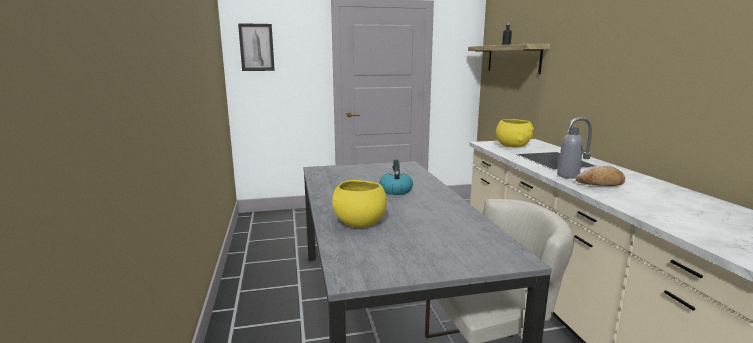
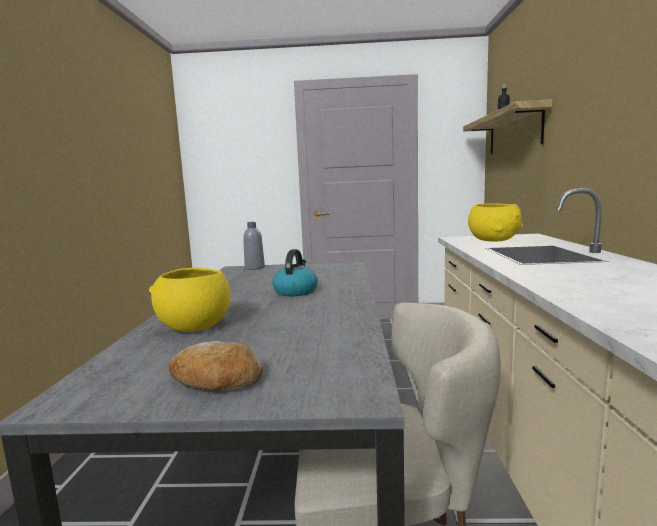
camera: 15 degrees right, 5 degrees down
(256, 47) = (214, 141): picture -> none
(568, 176) = (538, 271): grey bottle -> grey bottle (254, 268)
(600, 184) = (583, 282): bread -> bread (216, 381)

